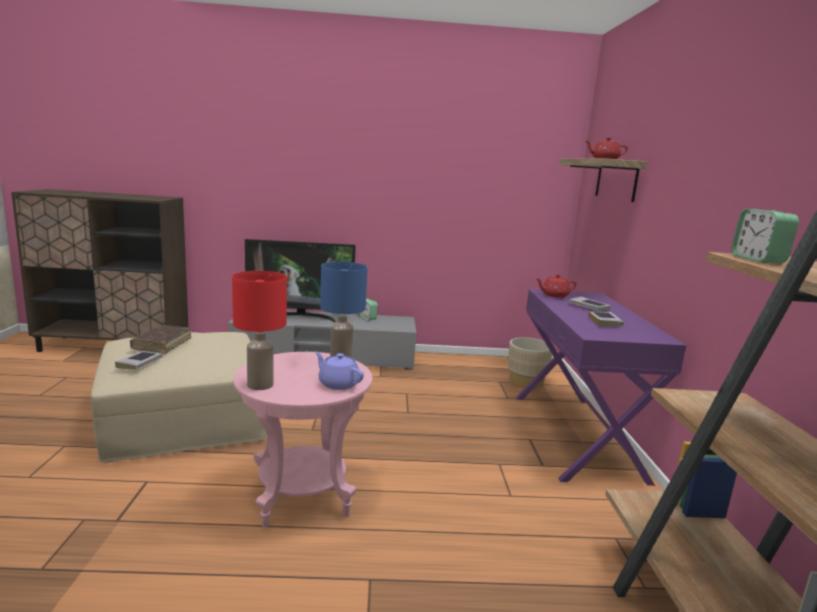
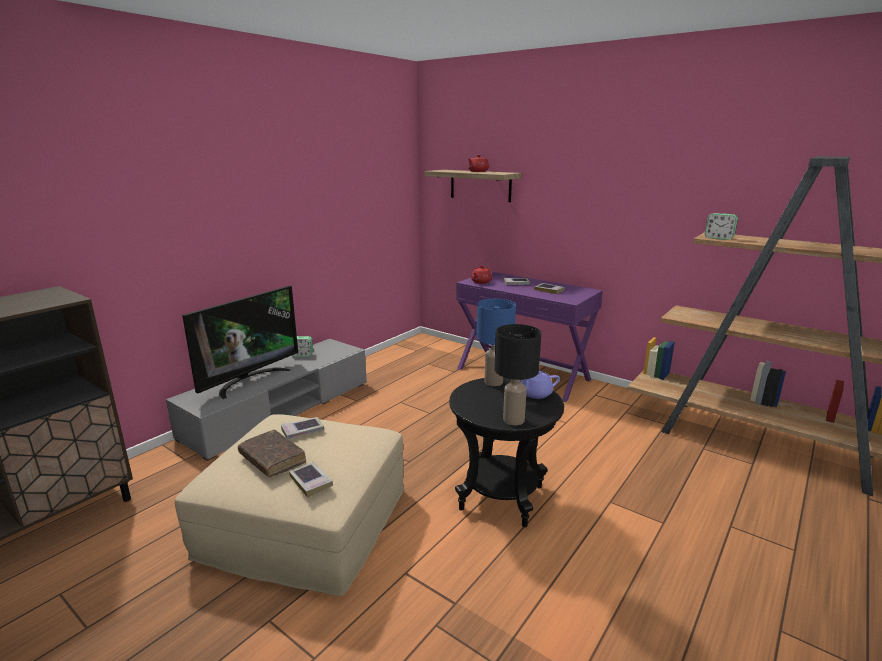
camera: 50 degrees left, 5 degrees up
(213, 341) = (303, 431): none -> book
(259, 385) = (513, 420): red table lamp -> black table lamp
(302, 496) = (501, 497): pink side table -> black side table
(526, 381) = (440, 355): beige planter -> none

